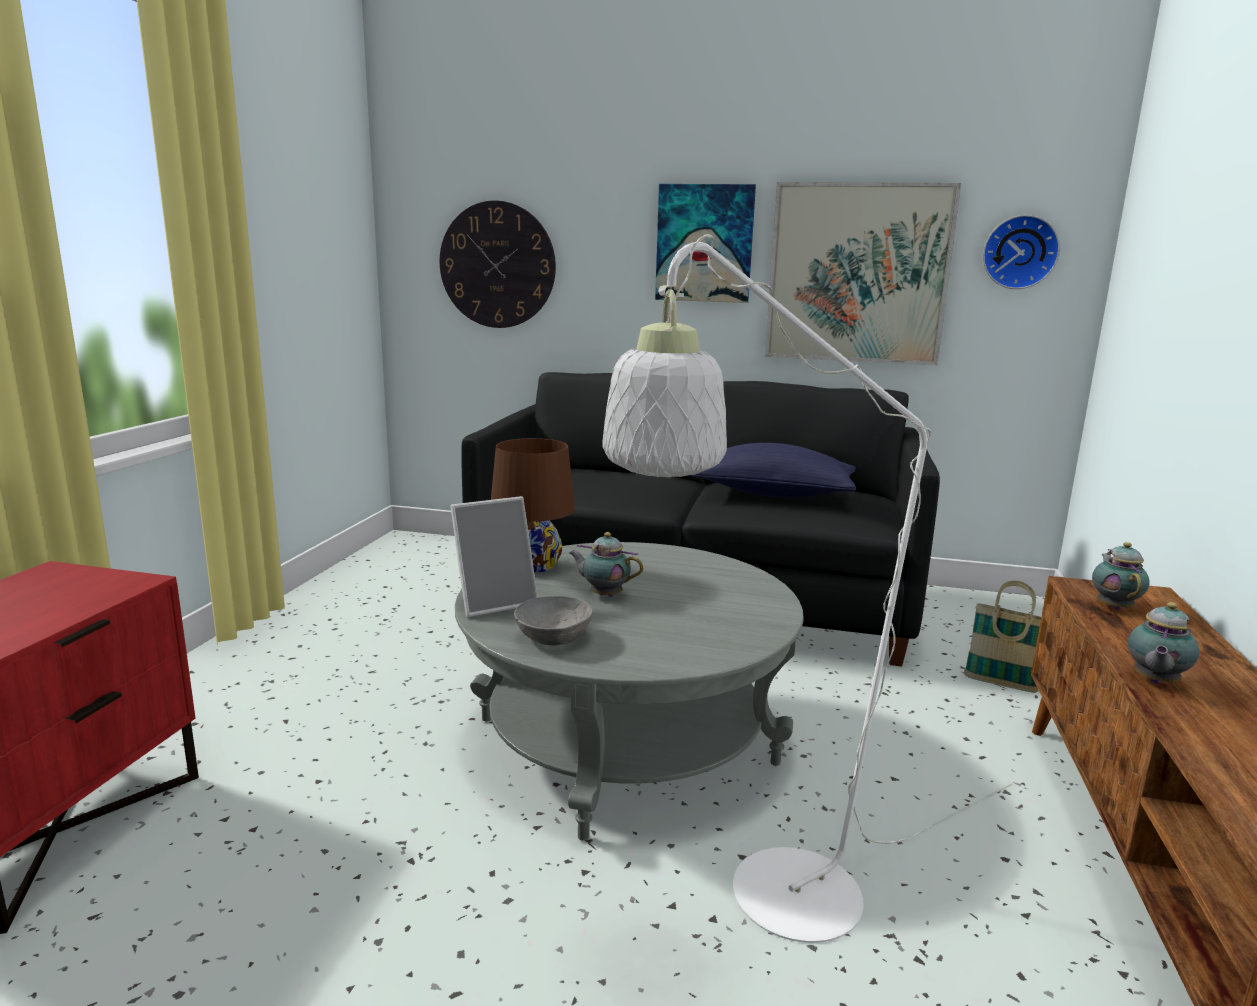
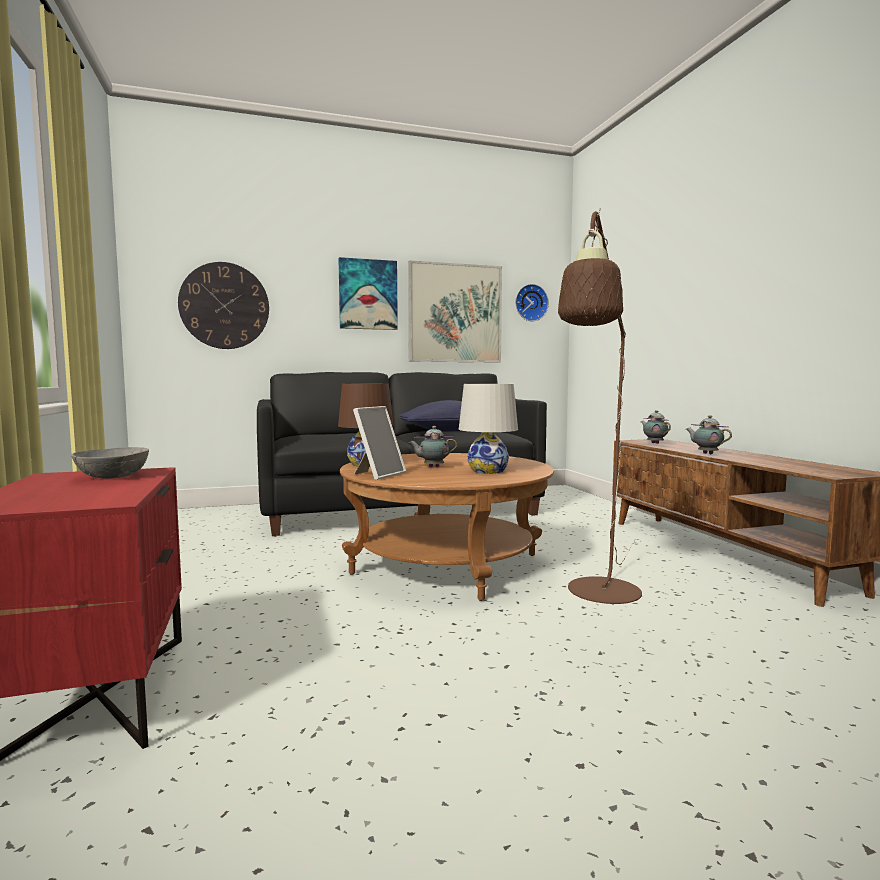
camera: 30 degrees left, 10 degrees down
(554, 637) = (441, 478): grey bowl -> grey bowl (114, 476)
(625, 741) = (446, 564): grey coffee table -> brown coffee table
(661, 629) = (488, 471): none -> white table lamp
(771, 906) = (601, 596): white floor lamp -> brown floor lamp
(1000, 683) = (585, 513): basket -> none
(1154, 682) = (706, 453): teapot -> teapot turned 135 degrees clockwise

